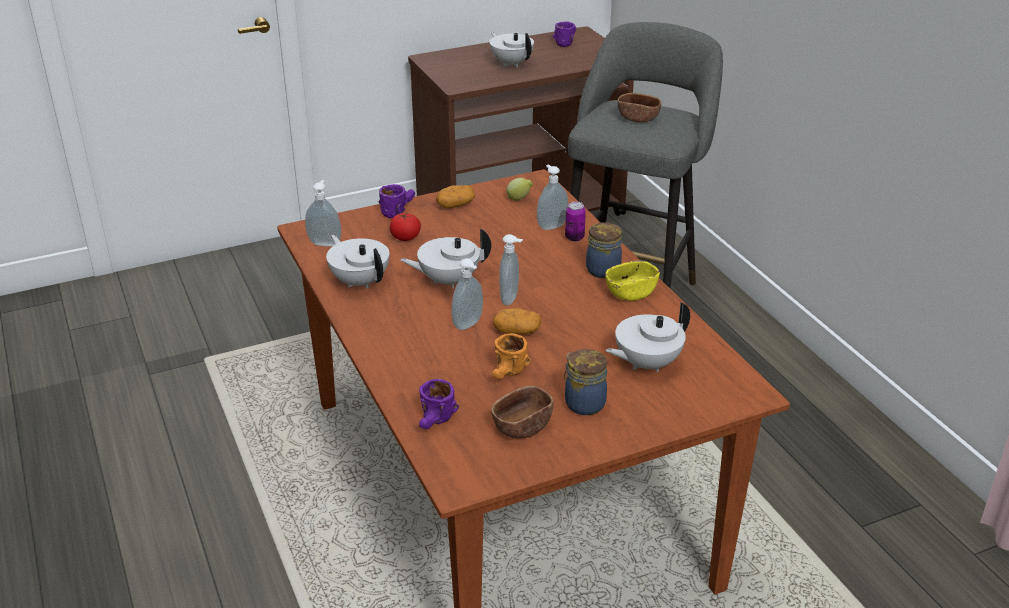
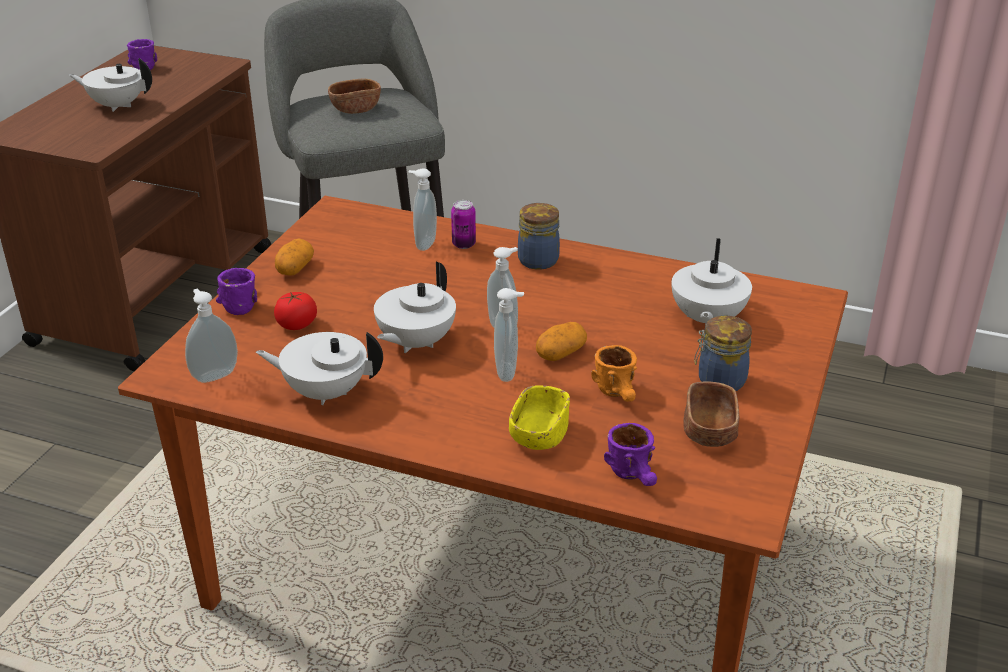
camera: 45 degrees left, 0 degrees up
(519, 199) = (350, 233): lemon -> none
(630, 293) = (594, 268): yellow bowl -> yellow bowl (539, 435)

